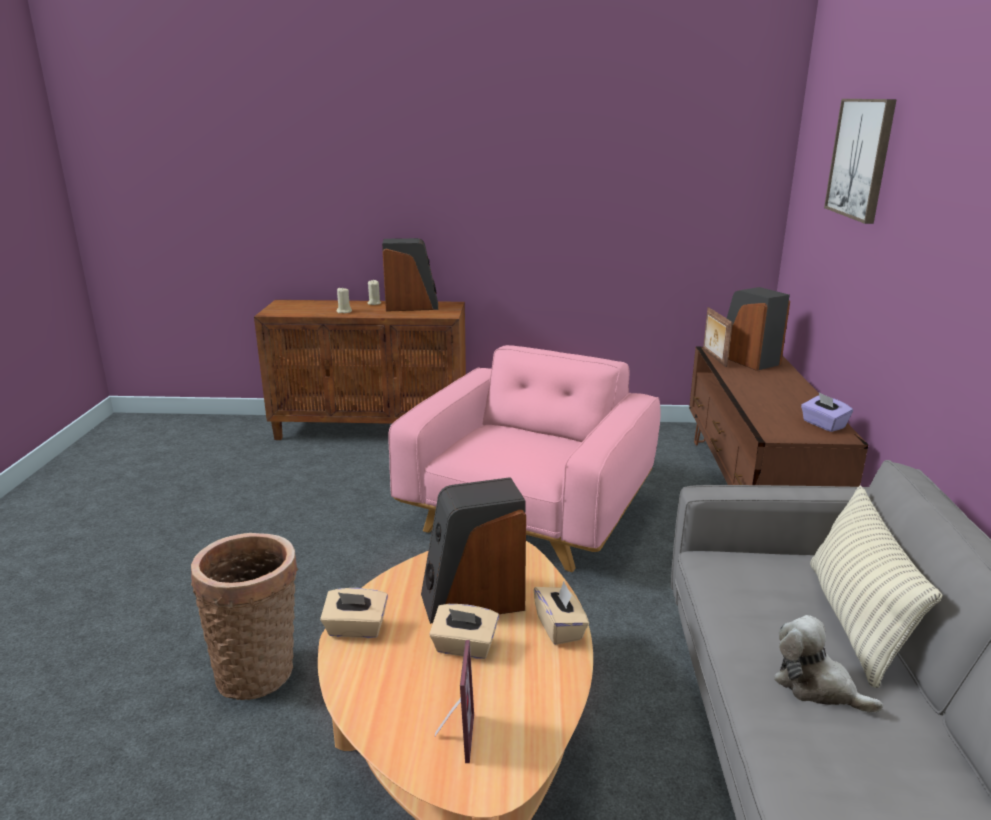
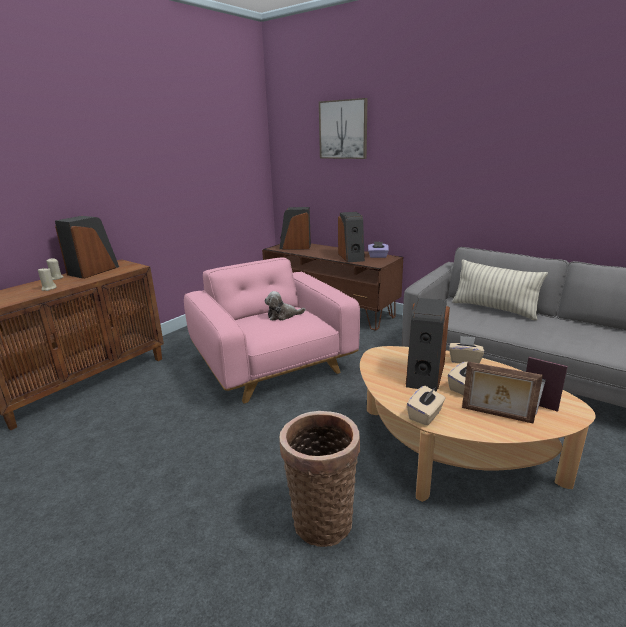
camera: 55 degrees left, 0 degrees up
(713, 358) = (282, 250): picture frame -> picture frame (496, 415)
(778, 407) = (351, 257): none -> speaker
(816, 686) = (531, 328): plush toy -> plush toy (283, 316)

